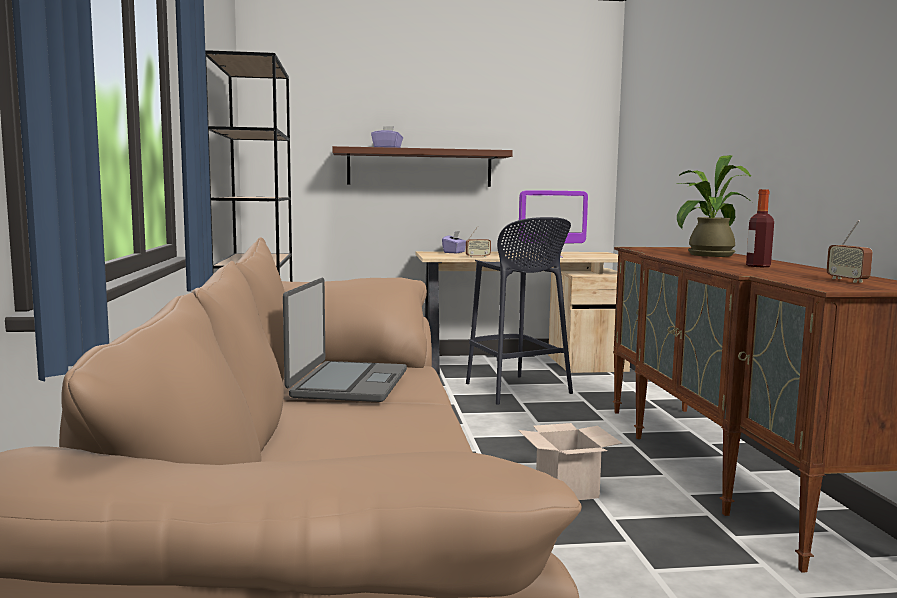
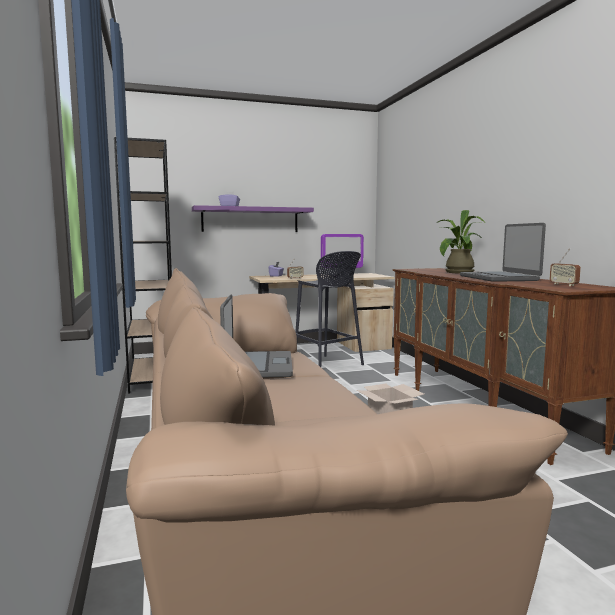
camera: 10 degrees left, 0 degrees up
(419, 168) = (250, 220): brown shelf -> purple shelf
(758, 266) = (499, 278): bottle -> laptop

